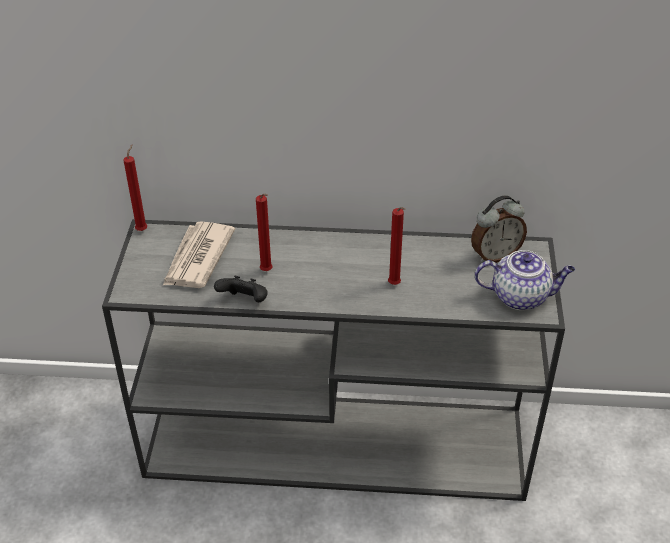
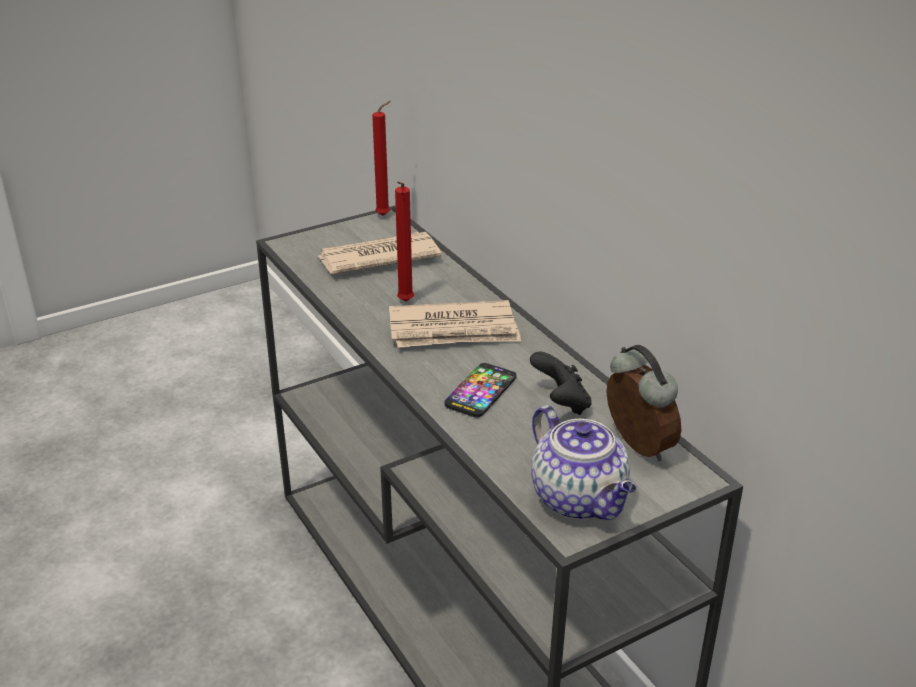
camera: 55 degrees right, 10 degrees down
(245, 301) = (342, 307): black game controller -> black game controller (561, 403)
(322, 266) = (454, 330): none -> newspaper
(395, 285) = (481, 391): red candle -> phone
(495, 255) = (636, 447): alarm clock -> alarm clock turned 150 degrees counterclockwise

